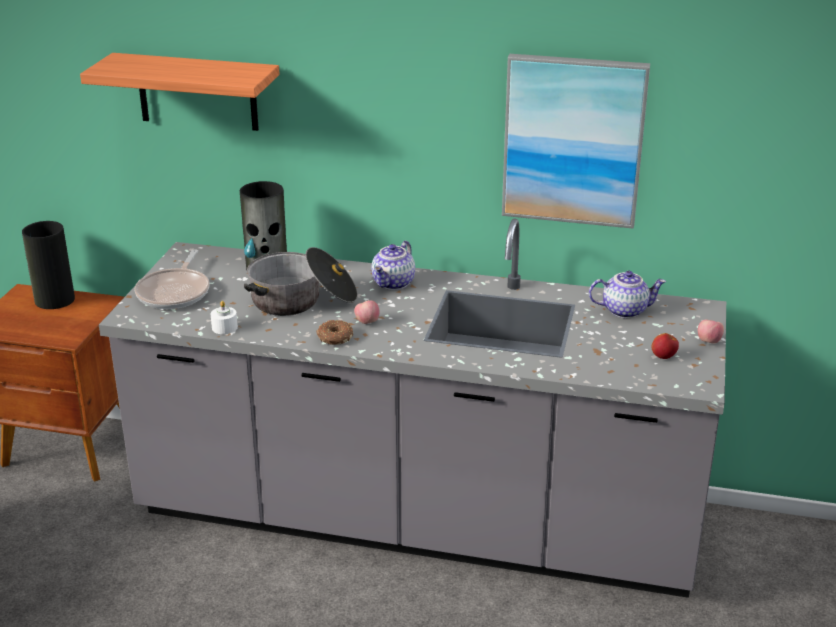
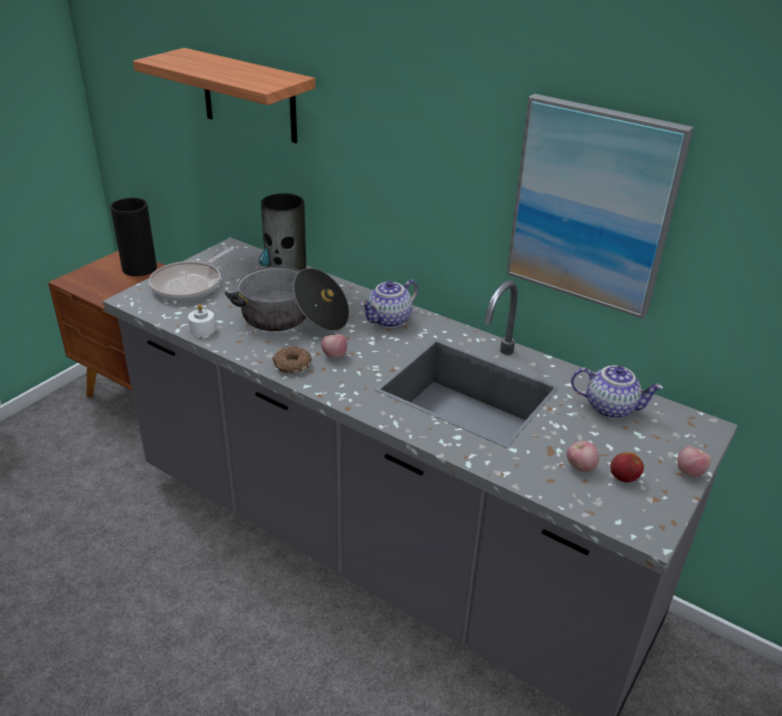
camera: 20 degrees right, 5 degrees up
(627, 357) = (580, 467): none -> apple

